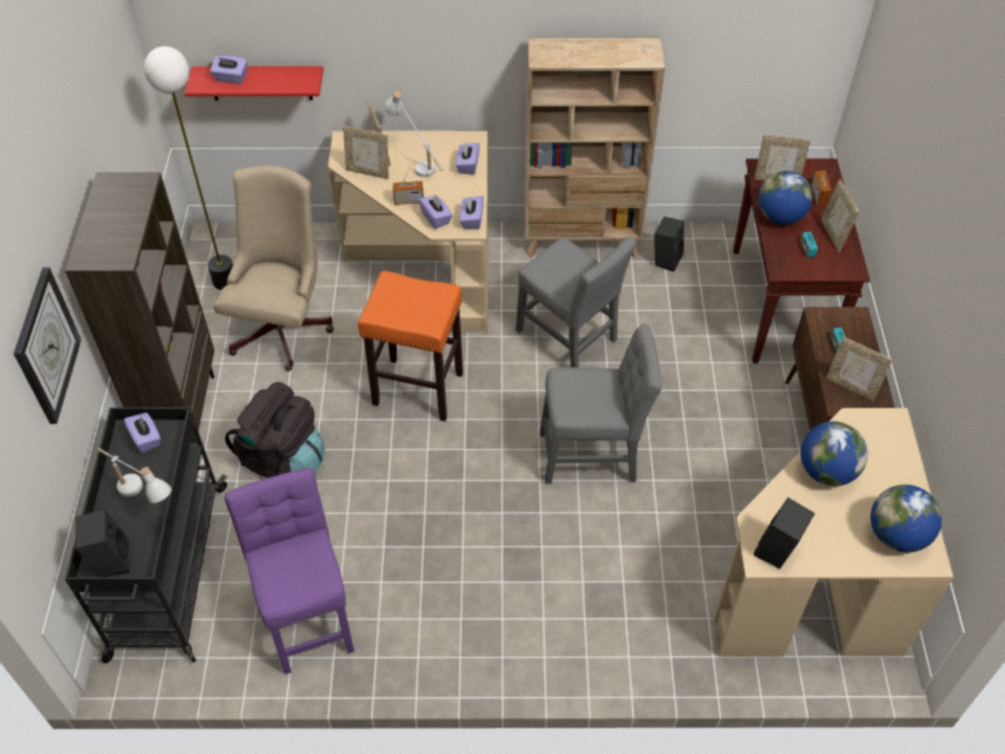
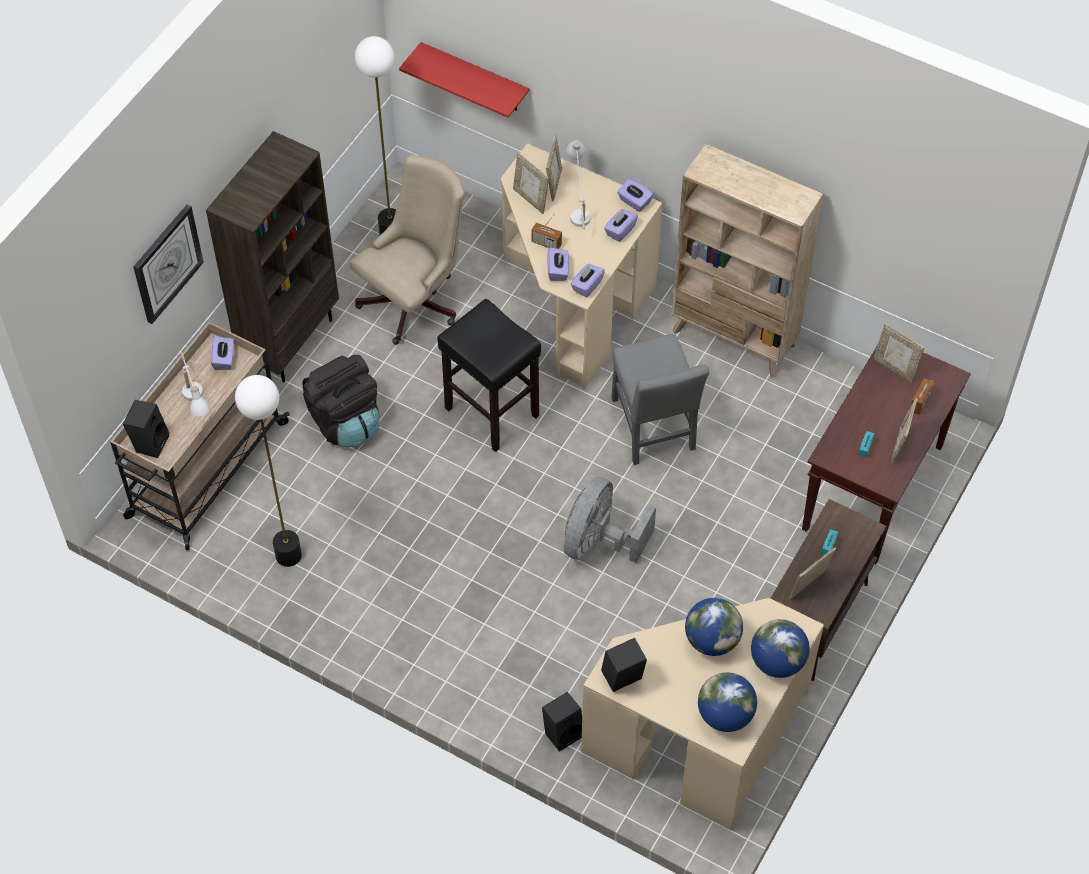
camera: 30 degrees right, 5 degrees up
(168, 572) = (206, 471): black cart -> beige cart
(231, 78) = (445, 68): purple tissue box -> purple tissue box (634, 202)
(306, 613) = (289, 555): purple chair -> floor lamp
(417, 389) = (490, 411): orange stool -> black stool
(593, 455) = (599, 542): grey chair -> grey fan
(666, 259) = (799, 392): black speaker -> black speaker (563, 732)
(780, 217) = (866, 406): globe -> globe (777, 662)
(851, 387) = (809, 587): picture frame -> picture frame turned 75 degrees clockwise

